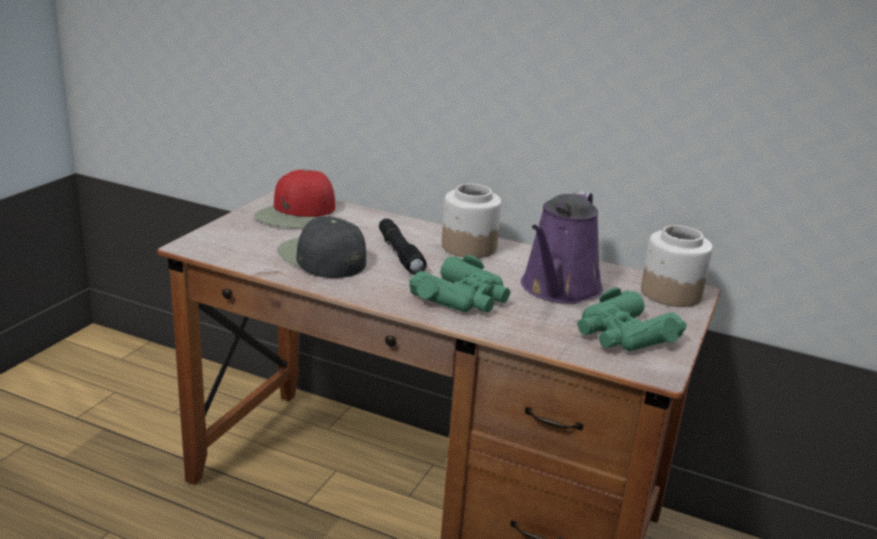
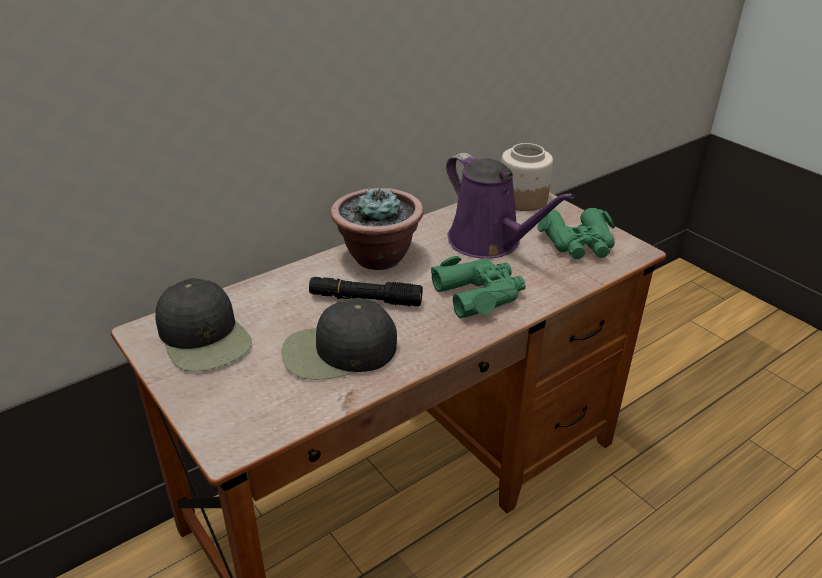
camera: 60 degrees left, 10 degrees up
(296, 213) = (204, 337): red cap -> black cap
(468, 247) = (377, 257): jar -> potted plant

